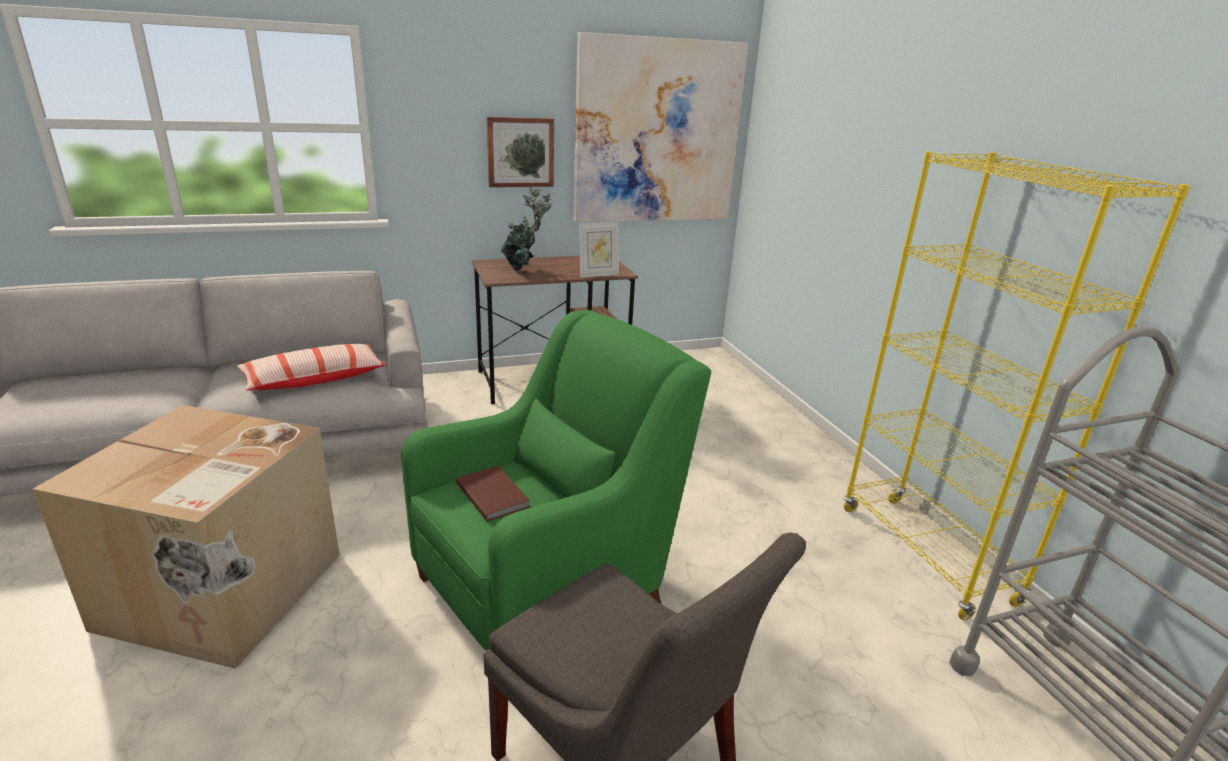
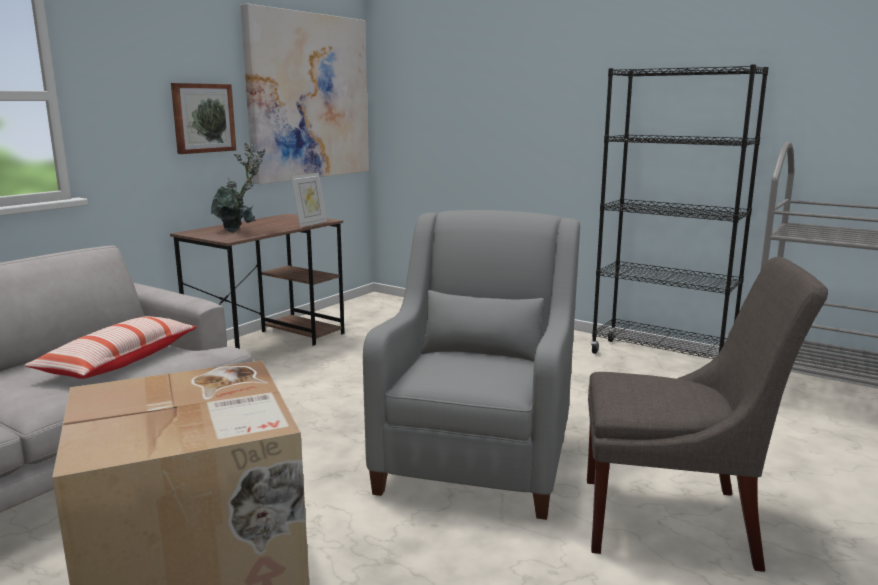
camera: 35 degrees left, 10 degrees down
(493, 494) = (457, 367): brown book -> none
(549, 584) = (478, 457): green armchair -> grey armchair
(925, 554) = (661, 359): yellow bookcase -> black bookcase

